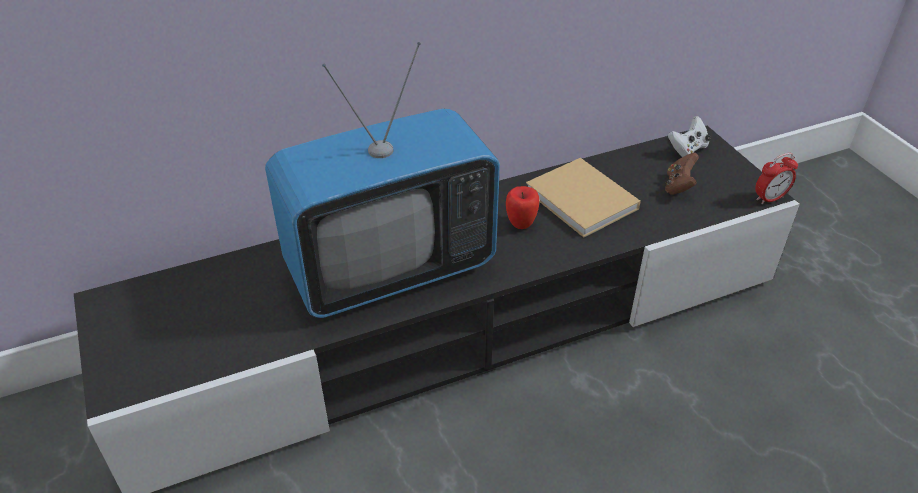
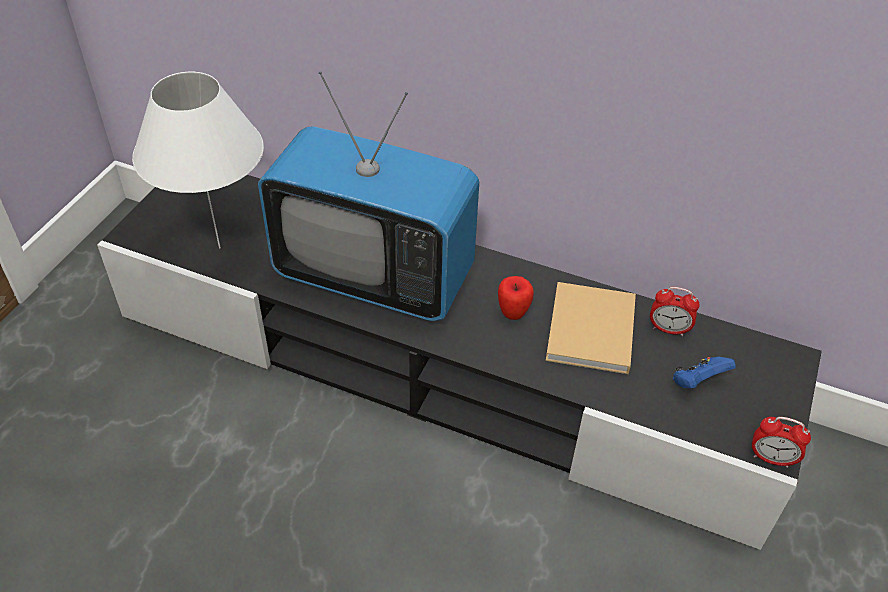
camera: 45 degrees right, 5 degrees up
(225, 340) = (219, 248): none -> white table lamp
(621, 168) = (668, 329): none -> alarm clock
(678, 186) = (697, 382): brown game controller -> blue game controller
(687, 149) = (761, 358): white game controller -> none

